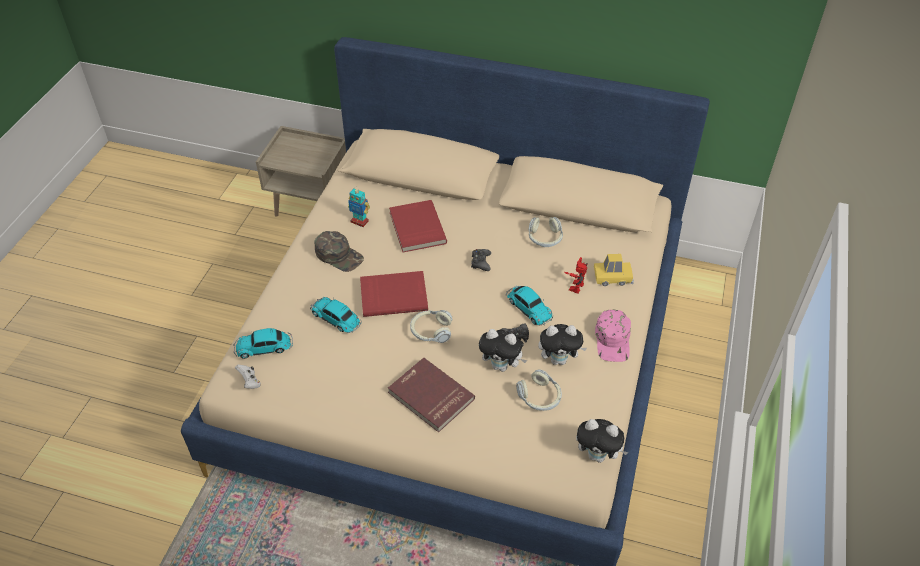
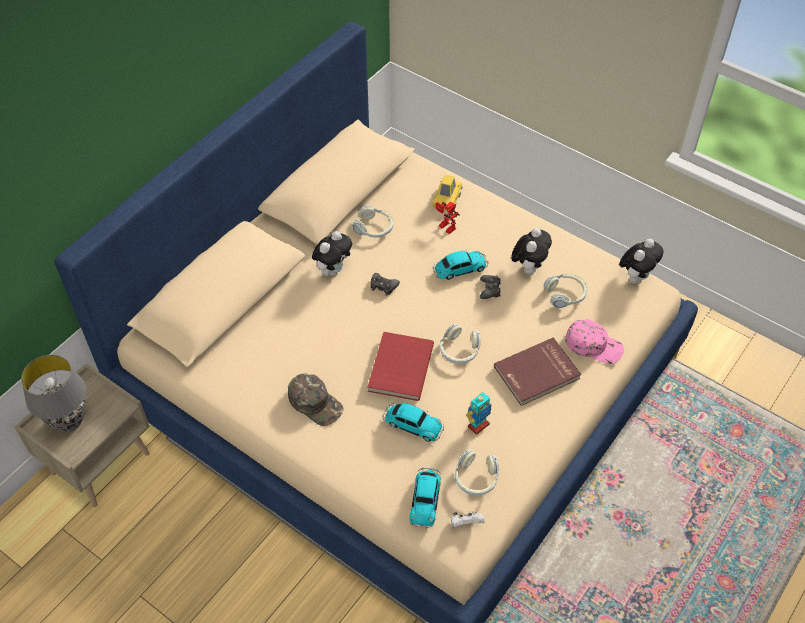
camera: 70 degrees left, 5 degrees up
(295, 150) = (69, 423): none -> grey table lamp
(295, 376) = (476, 478): none -> headphones
(336, 318) = (412, 424): toy car -> toy car turned 120 degrees counterclockwise
(339, 255) = (315, 403): green cap -> green cap turned 75 degrees clockwise
(360, 221) = (271, 372): toy robot -> toy robot (478, 425)
(416, 228) = (308, 324): red book -> none
(501, 366) = (520, 310): plush toy -> plush toy (333, 270)
(613, 340) = (520, 224): pink cap -> pink cap (594, 345)

